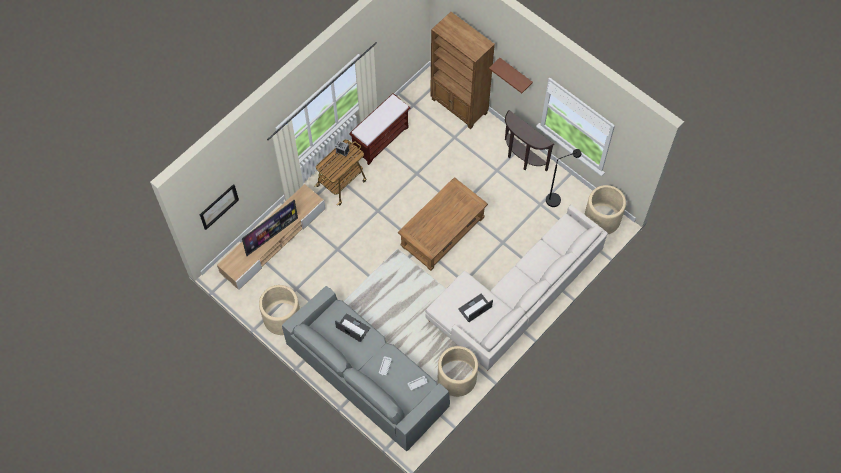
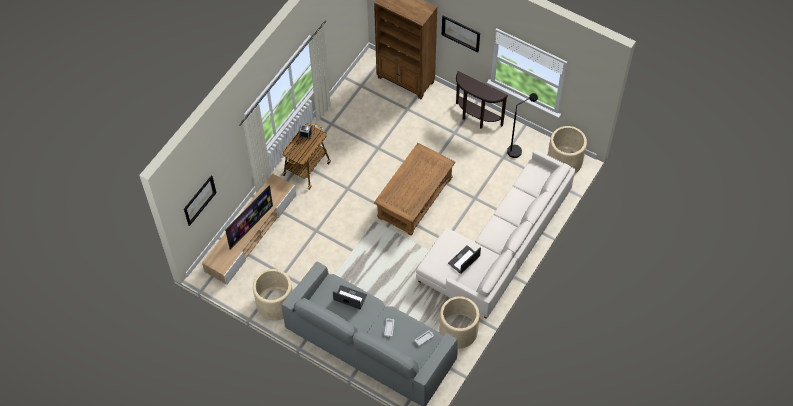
camera: 10 degrees left, 5 degrees down
(381, 139) = (336, 122): brown bench -> none
(515, 74) = (461, 33): brown shelf -> picture

